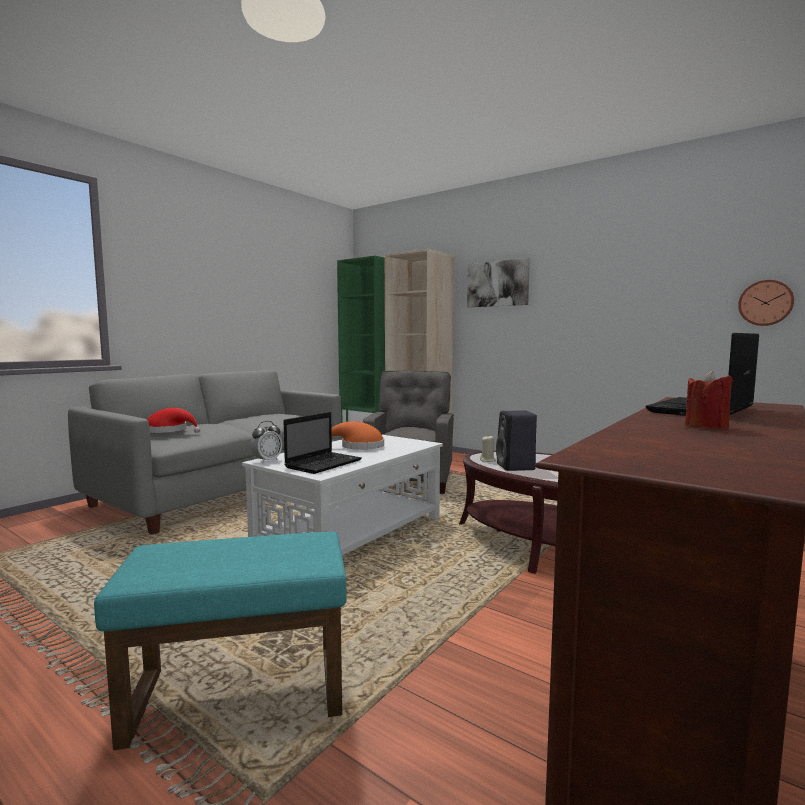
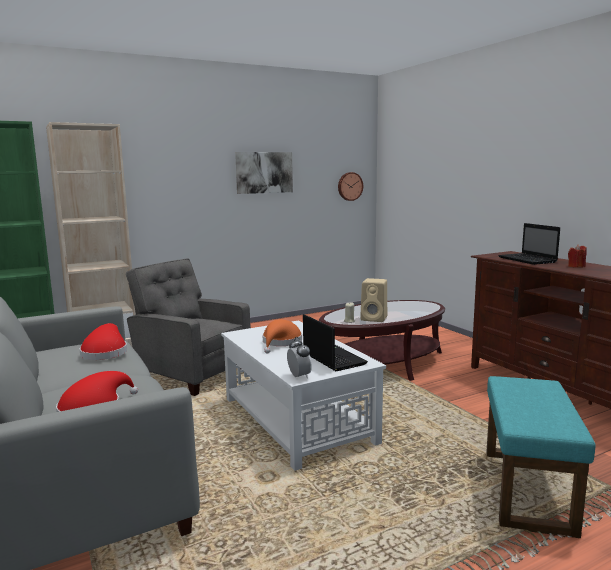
camera: 65 degrees left, 5 degrees up
(277, 418) = (105, 352): none -> red hat
(497, 284) = (164, 163): picture -> picture (264, 172)
(516, 467) = (375, 318): black speaker -> beige speaker

